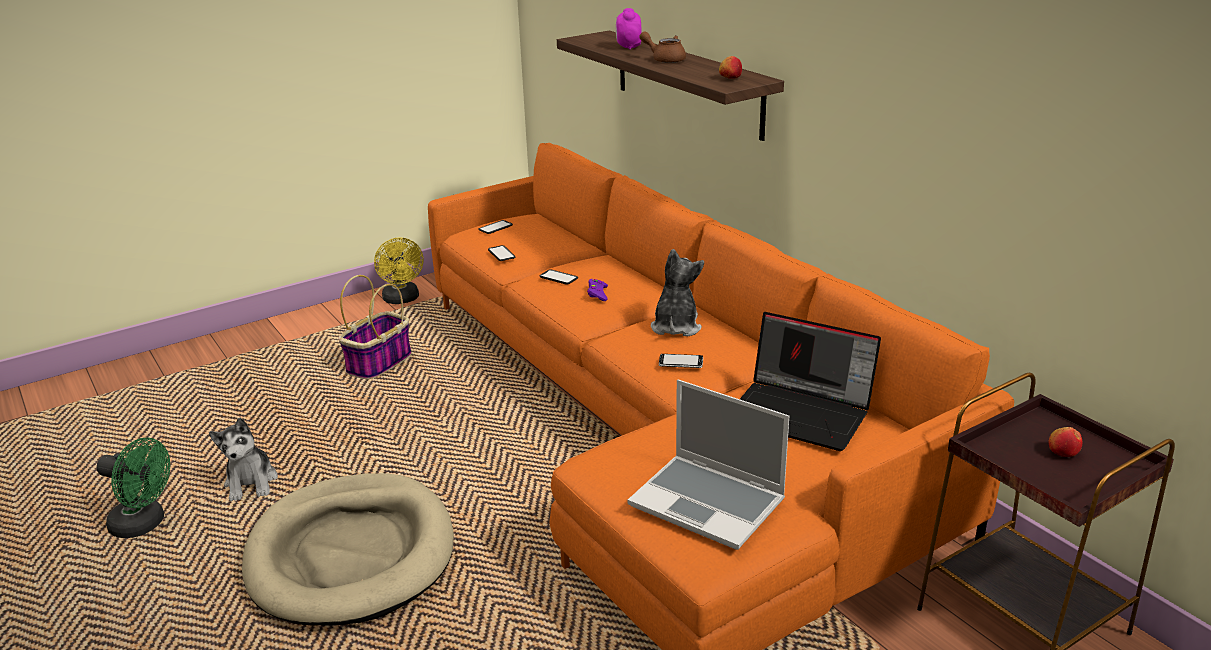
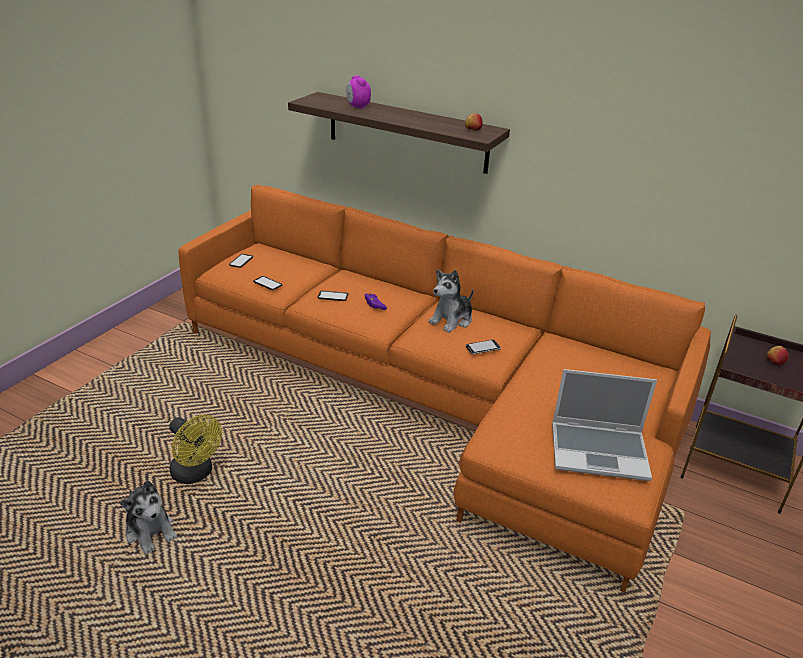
camera: 30 degrees left, 5 degrees up
(145, 524) = (79, 603): green fan -> none
(351, 554) = (293, 566): beige dog bed -> none
(379, 364) = (176, 393): basket -> none
(402, 299) = (149, 332): yellow fan -> yellow fan (196, 474)
(665, 59) = (402, 116): brown teapot -> none
(675, 327) = (452, 320): plush toy -> plush toy turned 120 degrees counterclockwise
(802, 413) = (591, 368): laptop -> none

